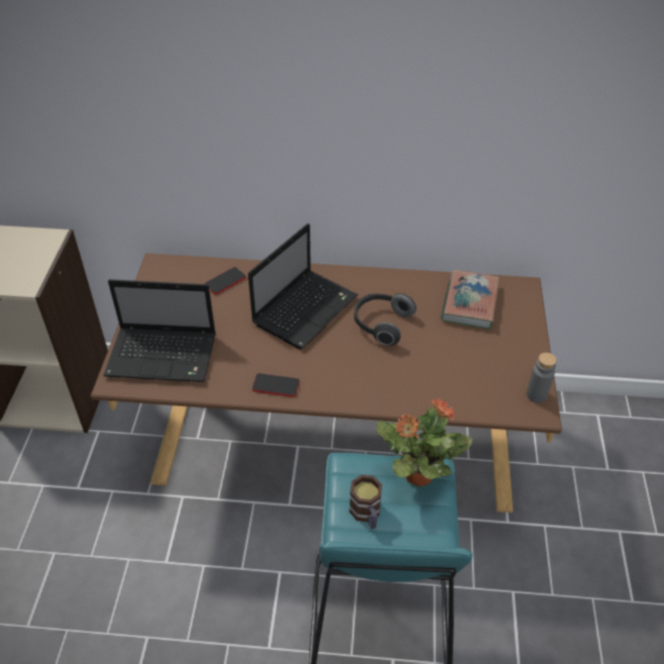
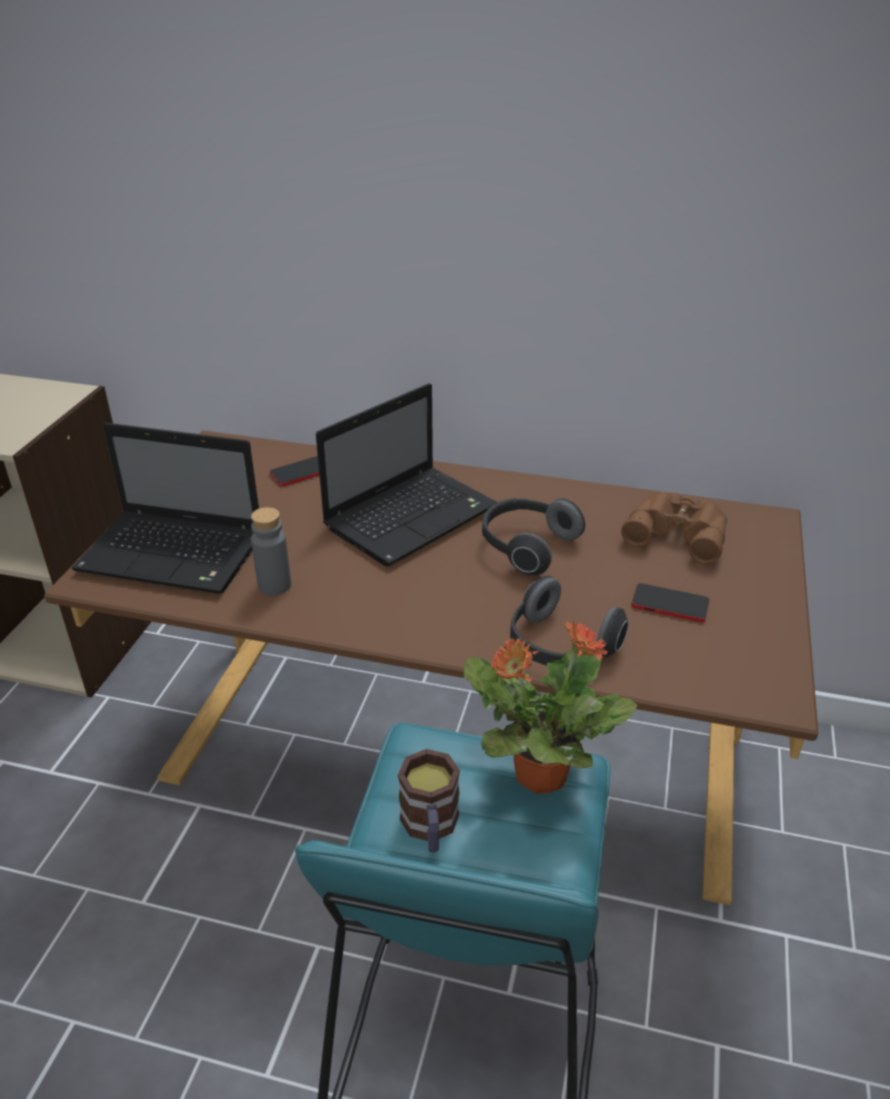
camera: 10 degrees right, 10 degrees down
(276, 386) = (332, 612): phone -> phone (669, 604)
(414, 393) = (559, 647): none -> headphones
(469, 303) = (677, 532): book -> brown binoculars
(536, 395) = (776, 673): grey bottle -> grey bottle (274, 585)

